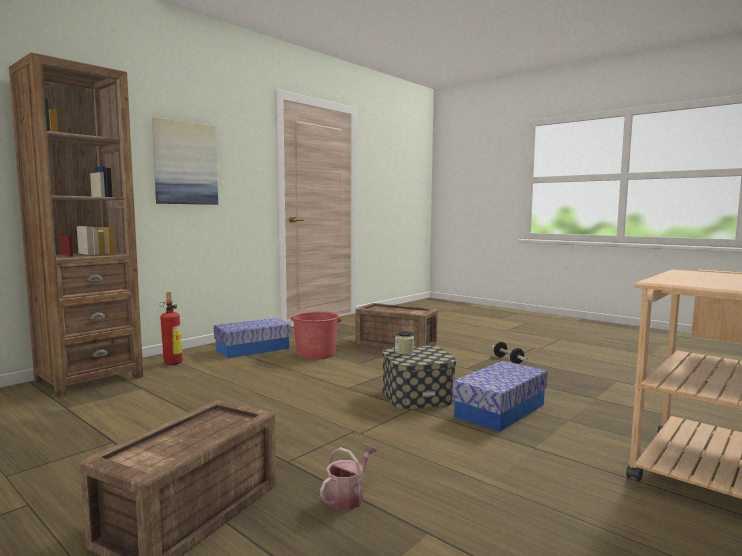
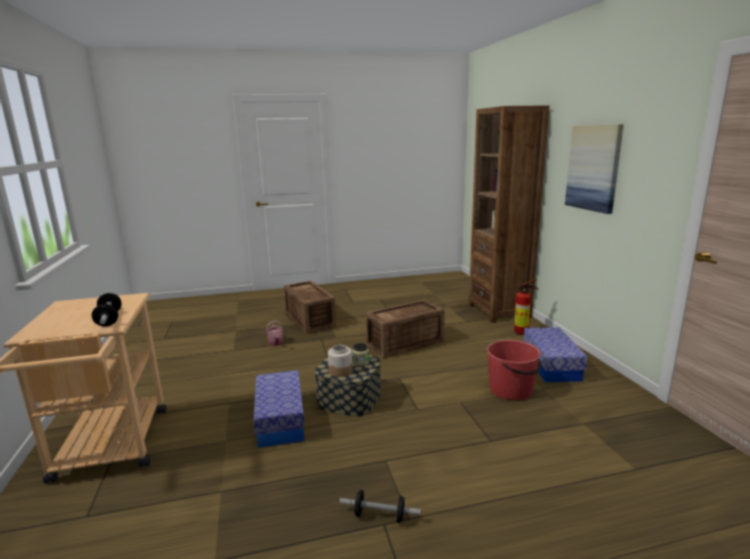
camera: 125 degrees right, 10 degrees up
(395, 344) = (528, 455): crate -> crate (406, 343)
(433, 354) = (340, 371): none -> jar
(690, 274) = (109, 319): none -> dumbbell

